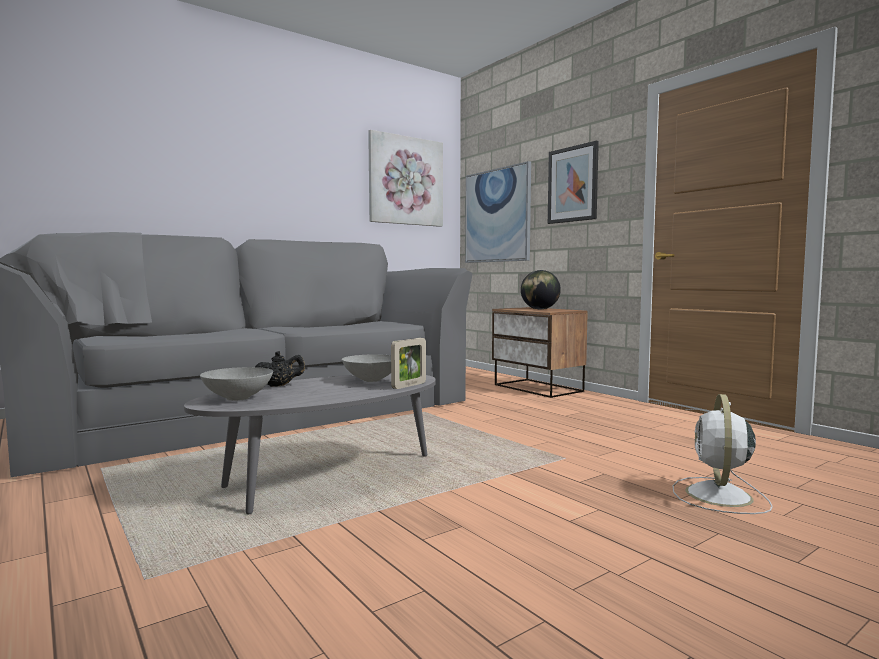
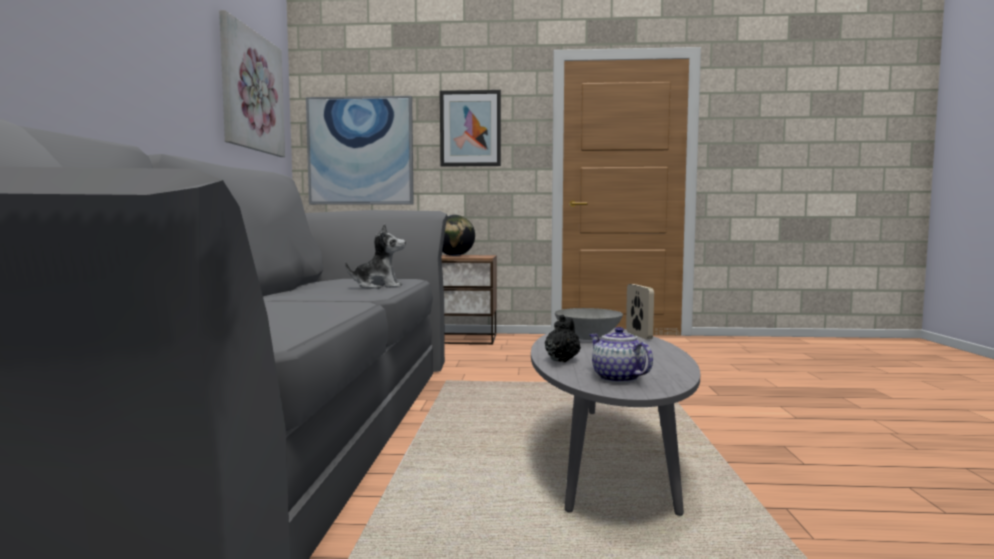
camera: 50 degrees left, 0 degrees up
(238, 398) = (616, 378): grey bowl -> teapot
(357, 327) = (378, 286): none -> plush toy
(719, 496) = (780, 379): white fan -> none

